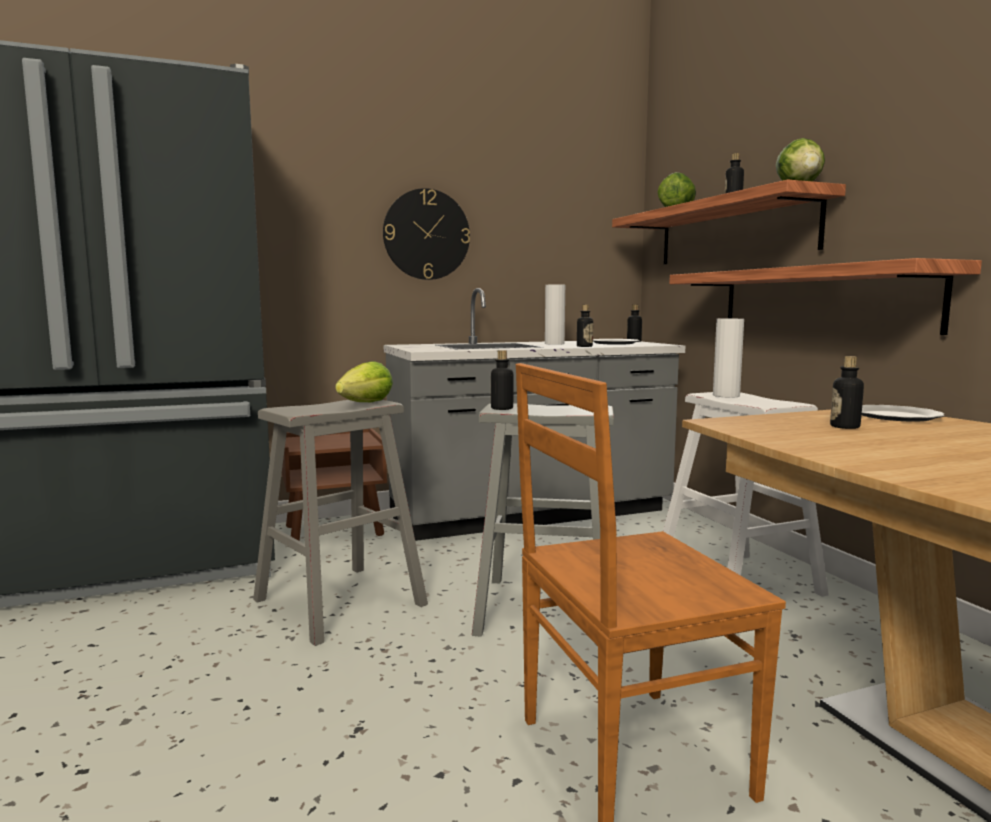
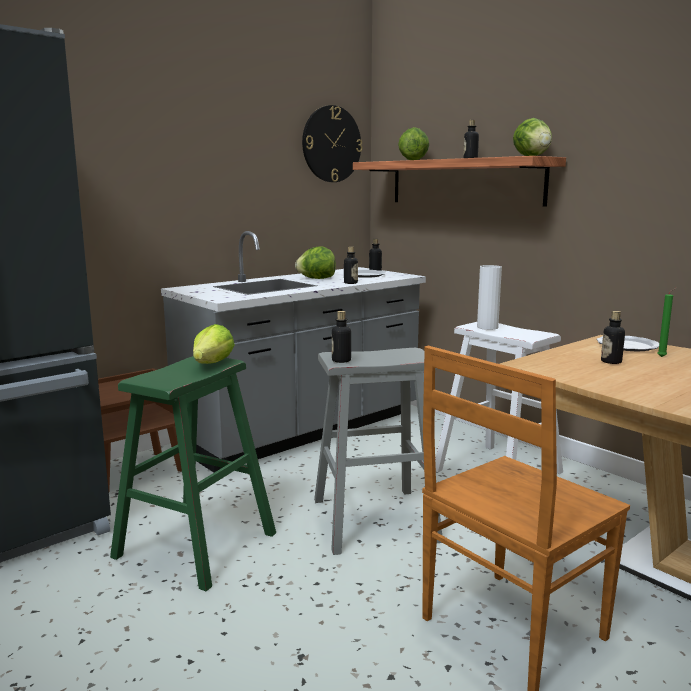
camera: 20 degrees left, 5 degrees up
(340, 602) = (196, 545): grey stool -> green stool
(426, 234) = (193, 179): wall clock -> wall clock (331, 144)
(554, 343) = (316, 278): white vase -> lettuce
(820, 299) = (544, 245): shelf -> none
(934, 427) = (663, 357): none -> green candle

